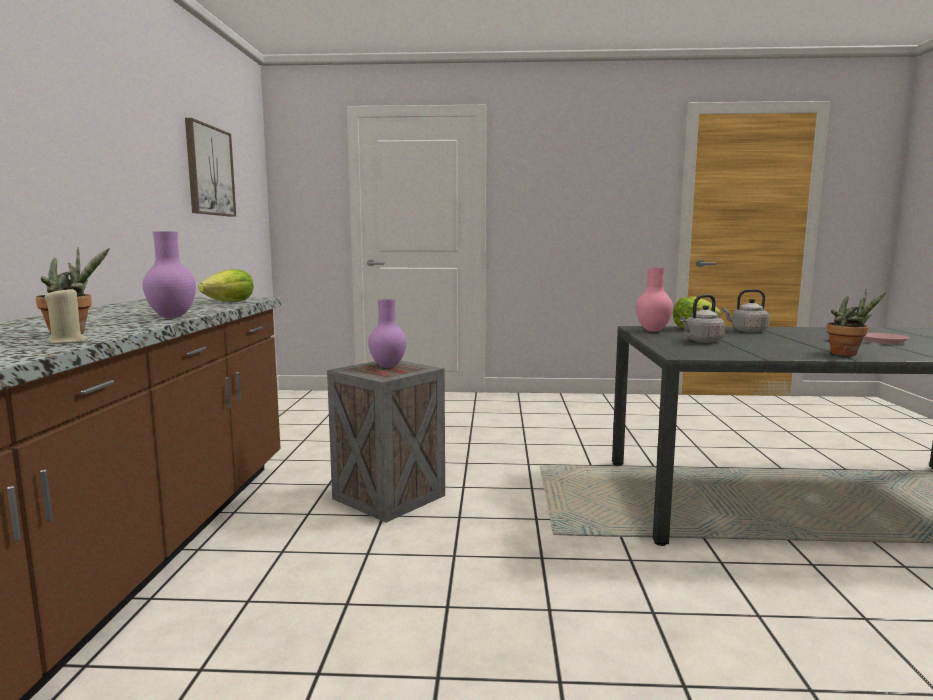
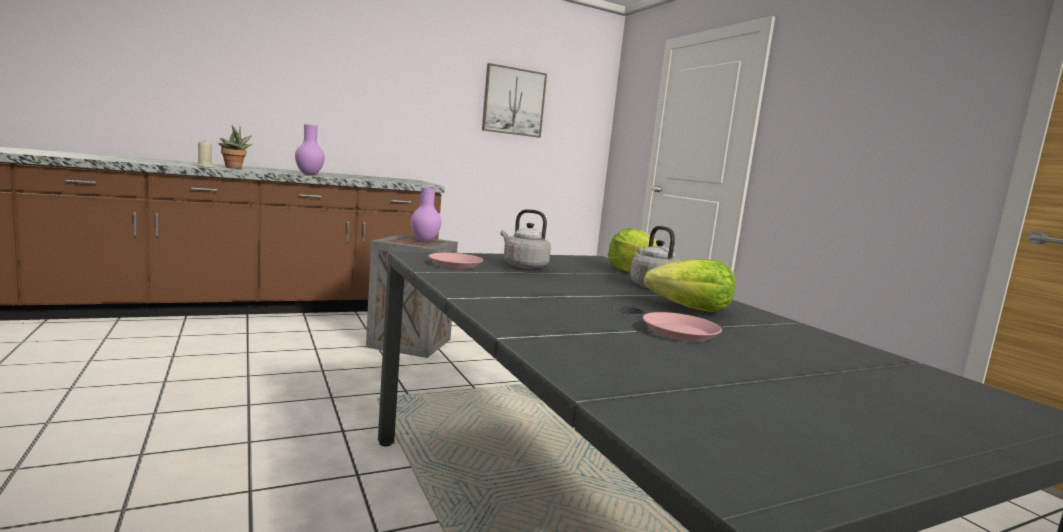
camera: 60 degrees right, 0 degrees up
(229, 302) = (398, 181): lettuce -> lettuce (690, 309)
(653, 330) = (583, 260): pink vase -> none
(719, 351) = (455, 264): none -> pink plate
(848, 354) = (498, 300): potted plant -> none

